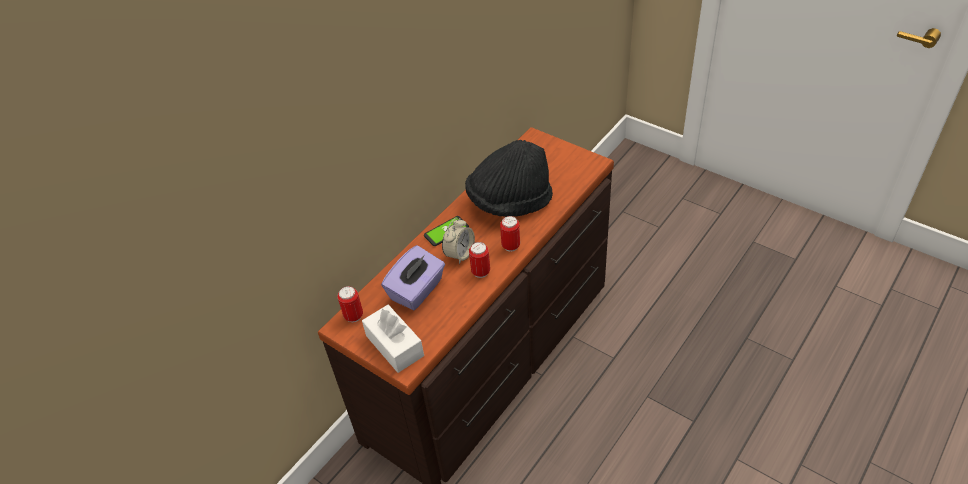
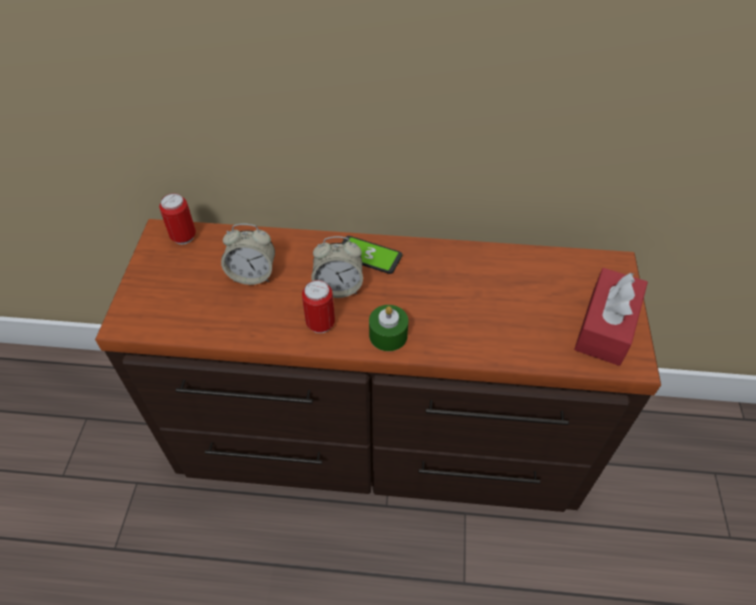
camera: 55 degrees right, 5 degrees up
(394, 345) = (154, 295): white tissue box -> none
(417, 290) = (252, 274): purple tissue box -> alarm clock
(509, 201) = (470, 295): black hat -> none
(511, 246) = (388, 335): can -> green candle
(568, 161) = (606, 326): none -> red tissue box

